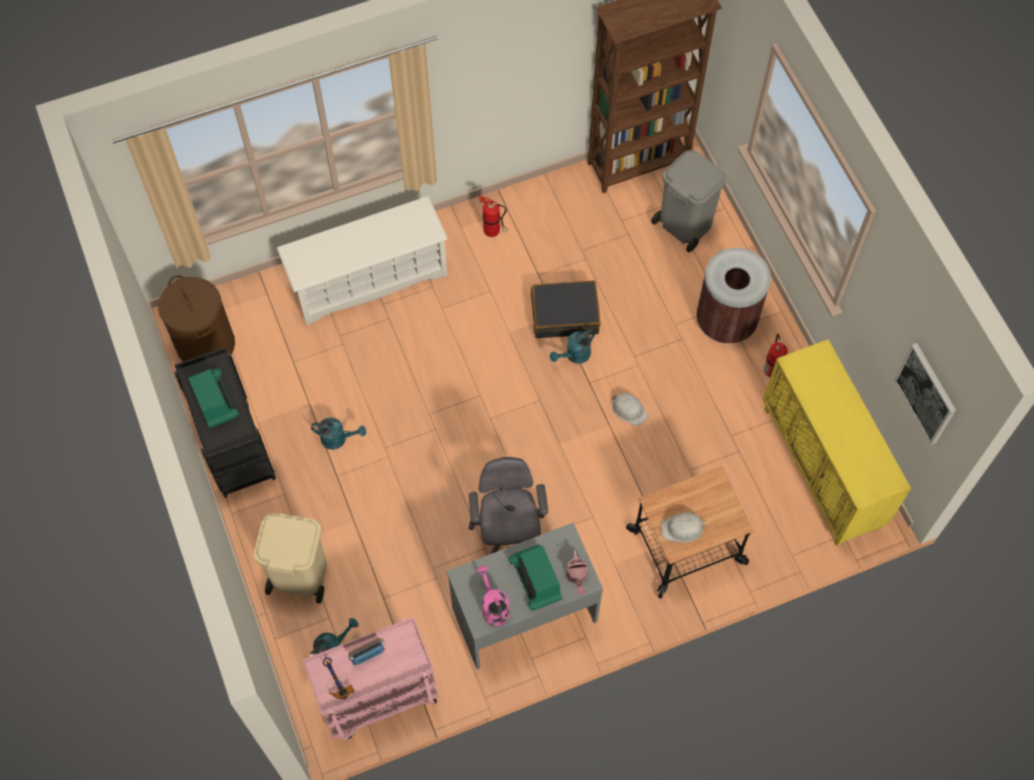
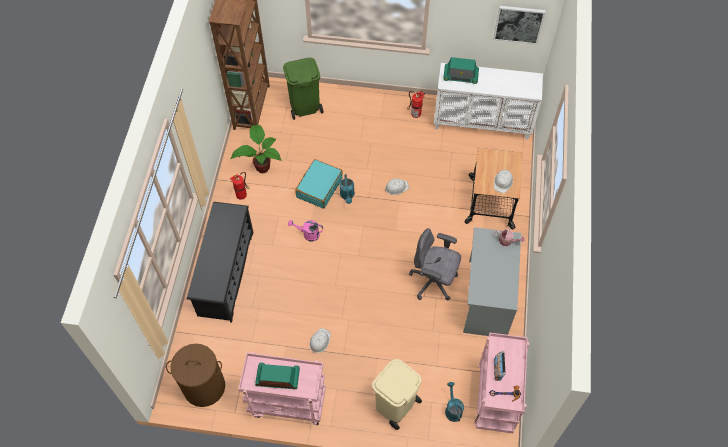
camera: 60 degrees left, 5 degrees down
(234, 447) = (287, 403): black cart -> pink cart
(338, 439) = (319, 341): turquoise watering can -> white hard hat
(369, 279) = (225, 273): white shoe rack -> black shoe rack
(493, 606) = (502, 290): pink watering can -> pink watering can (308, 234)
(535, 579) = (498, 261): radio -> radio (460, 76)
(551, 229) = (262, 167): none -> potted plant
(564, 314) = (319, 187): black suitcase -> turquoise suitcase
(684, 224) = (304, 106): grey trash can -> green trash can
(726, 321) = (374, 119): brown trash can -> none
(822, 468) = (483, 122): yellow cabinet -> white cabinet

